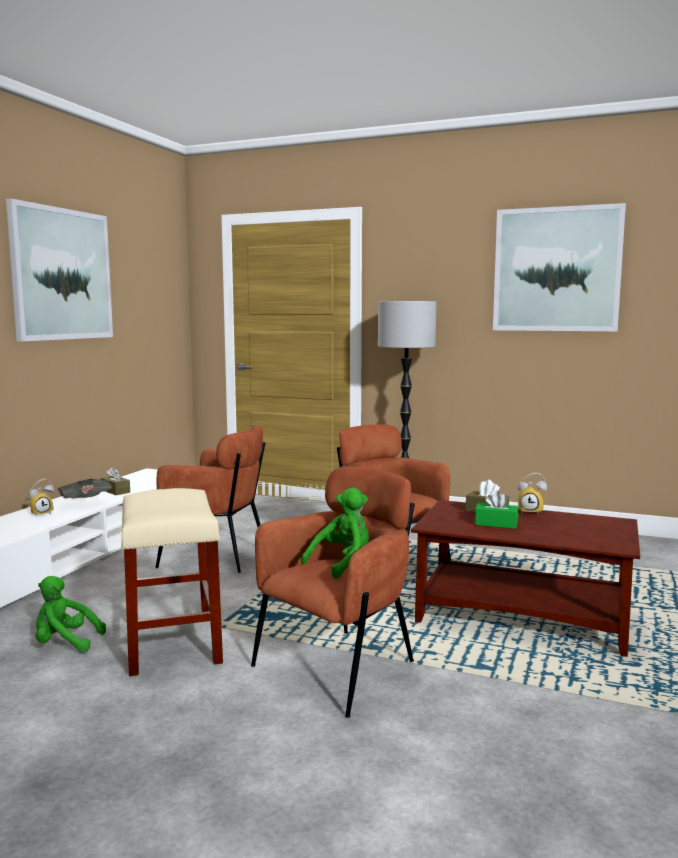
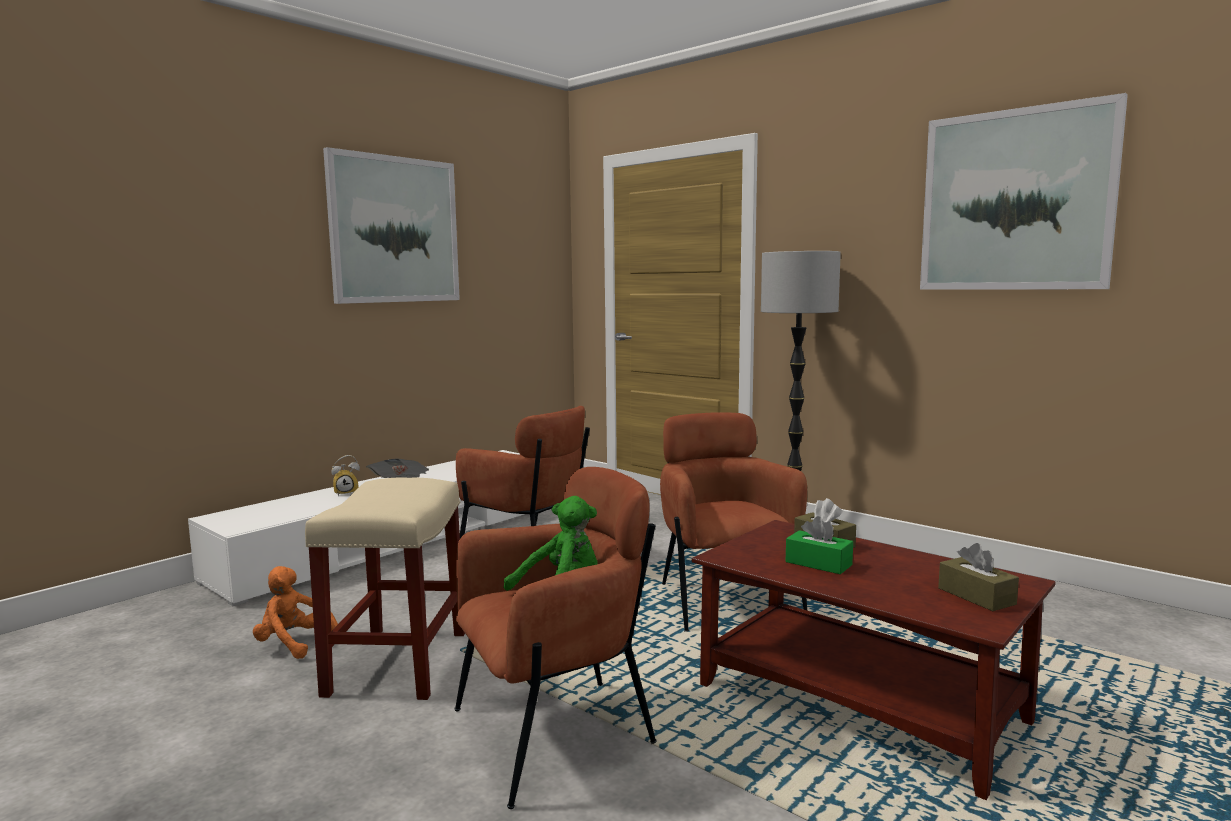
camera: 20 degrees right, 0 degrees up
(65, 643) = (293, 644): green plush toy -> orange plush toy
(115, 491) = (444, 474): brown tissue box -> brown tissue box (976, 596)
(531, 511) = (890, 550): alarm clock -> none

